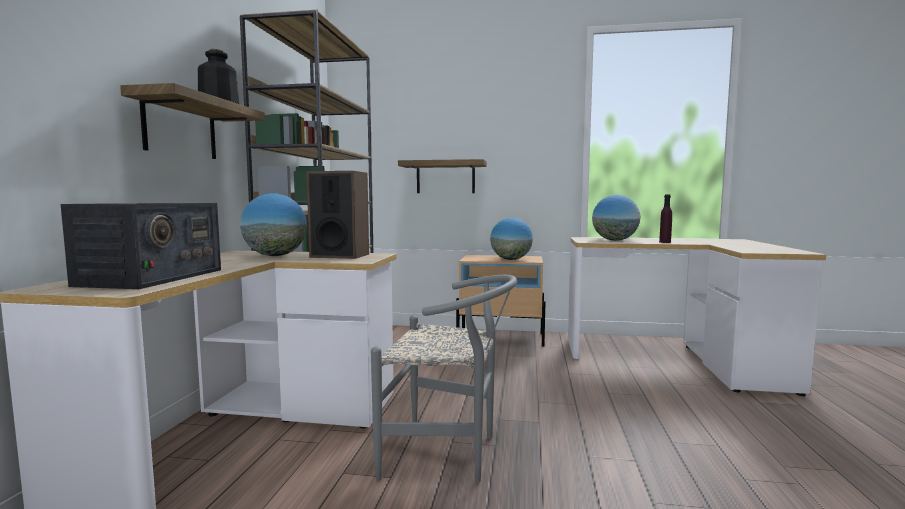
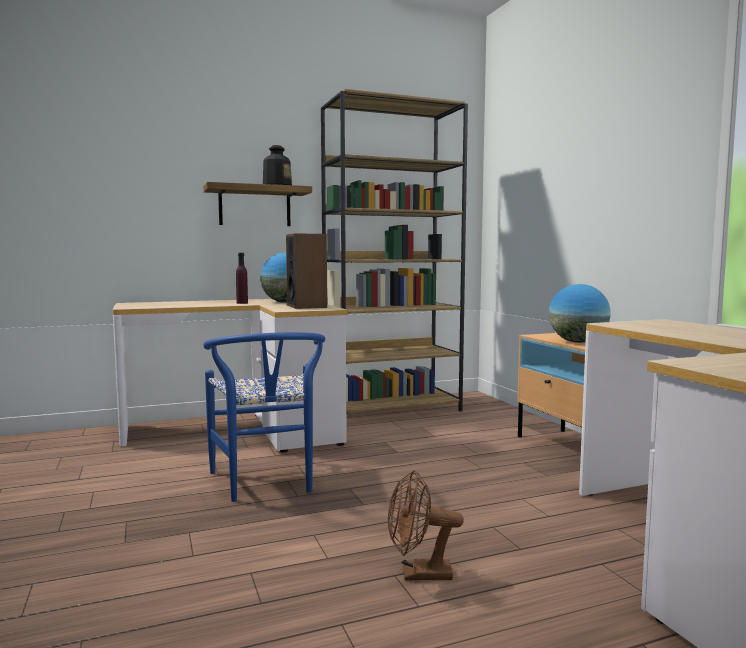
camera: 60 degrees right, 0 degrees up
(152, 277) = (170, 304): radio -> none
(445, 177) = (563, 230): shelf -> none
(449, 453) = (267, 484): grey chair -> blue chair
(614, 240) = (668, 328): globe -> none
(665, 242) = (715, 339): purple bottle -> purple bottle (242, 303)
(673, 433) = (418, 574): none -> brown fan

